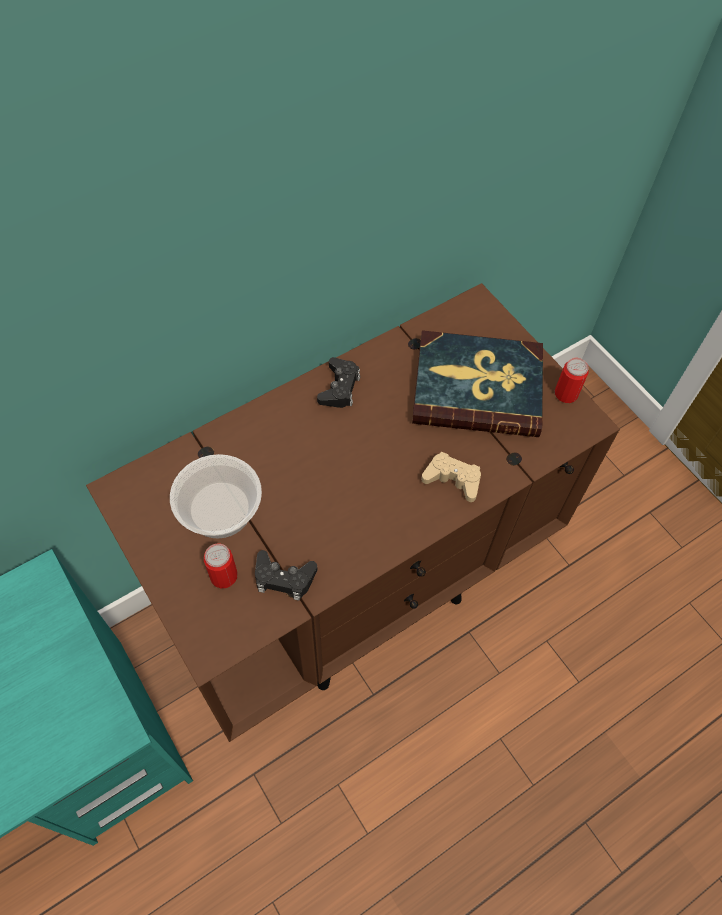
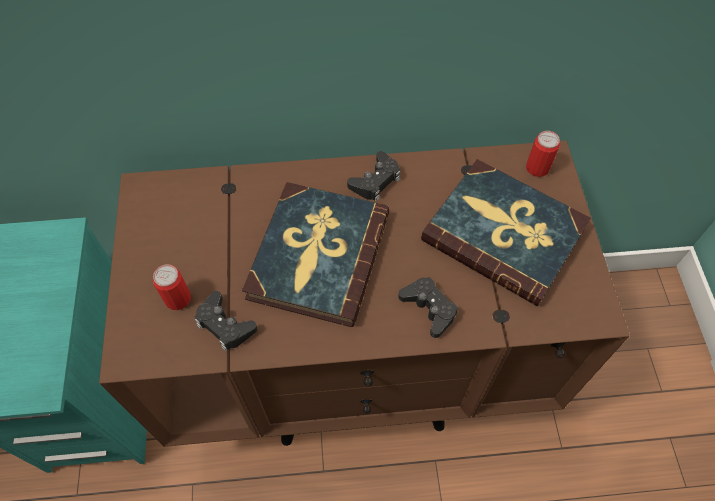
camera: 30 degrees right, 0 degrees up
(220, 510) = (210, 241): bowl -> none
(329, 478) = (317, 256): none -> book
(452, 479) = (429, 308): beige game controller -> black game controller
(566, 393) = (591, 277): can -> can (537, 168)

